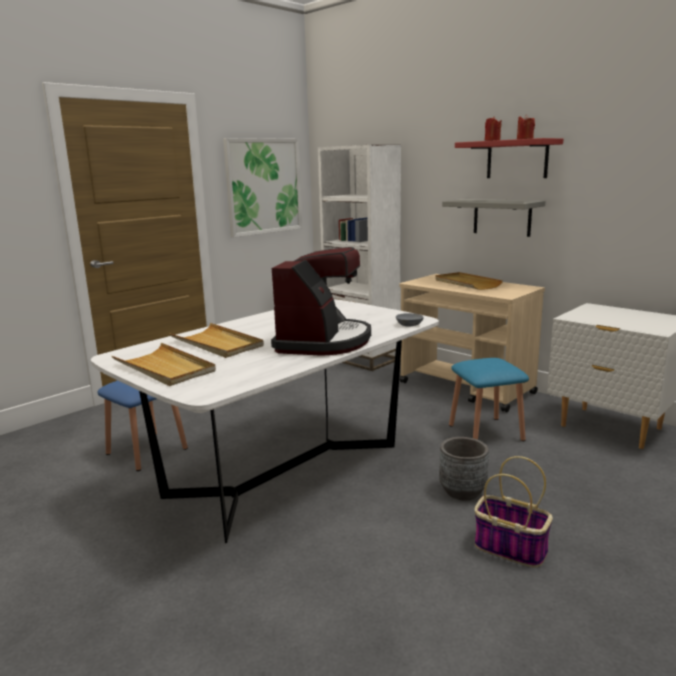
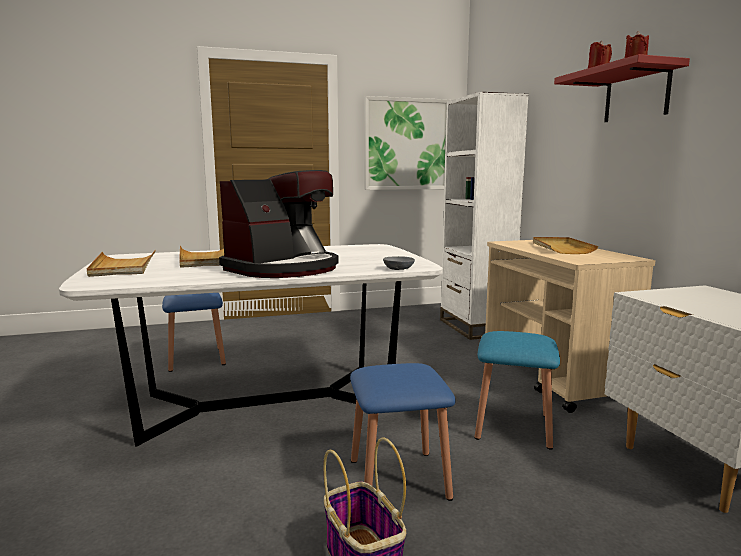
camera: 30 degrees right, 5 degrees down
(462, 491) = (398, 478): grey planter -> blue stool
(502, 217) = (617, 169): grey shelf -> none

